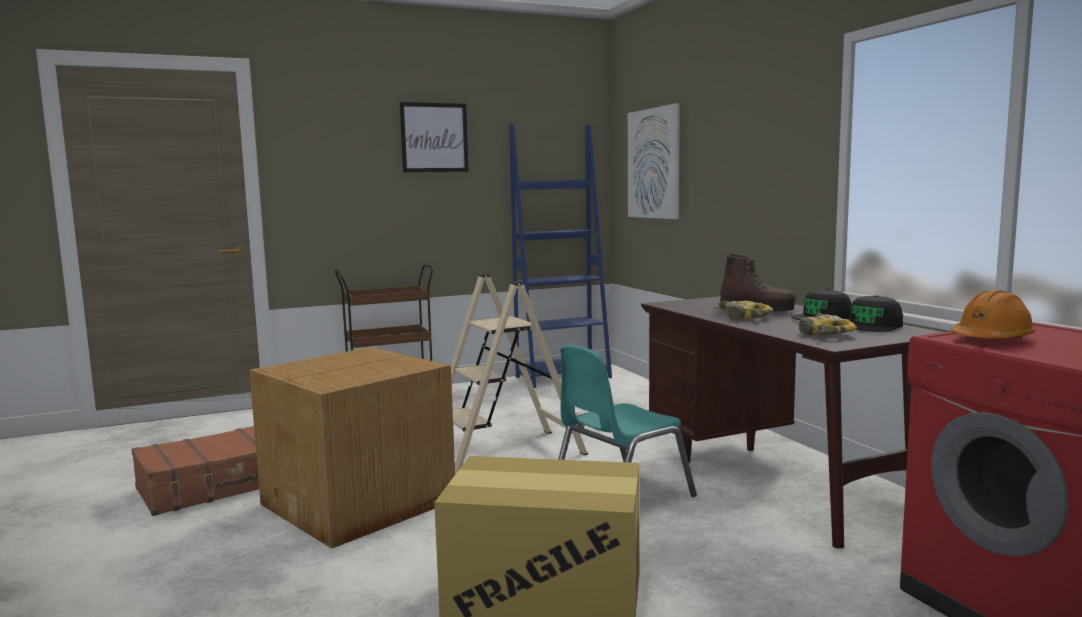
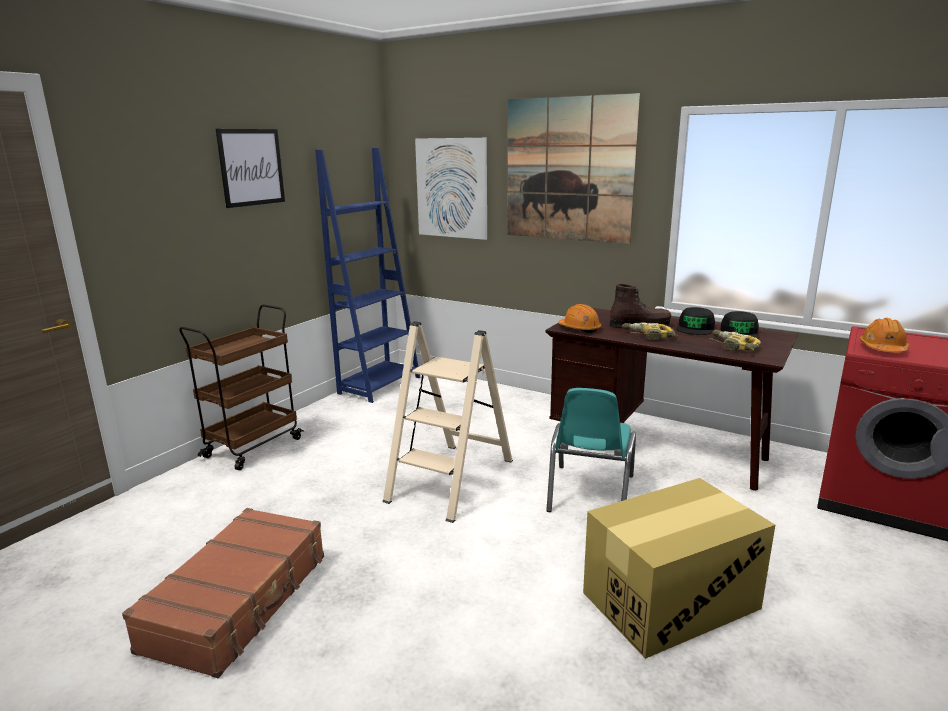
camera: 35 degrees left, 10 degrees up
(361, 502) = (409, 573): cardboard box -> none
(678, 305) = (579, 329): none -> orange hard hat
(744, 130) = (568, 170): none -> picture

